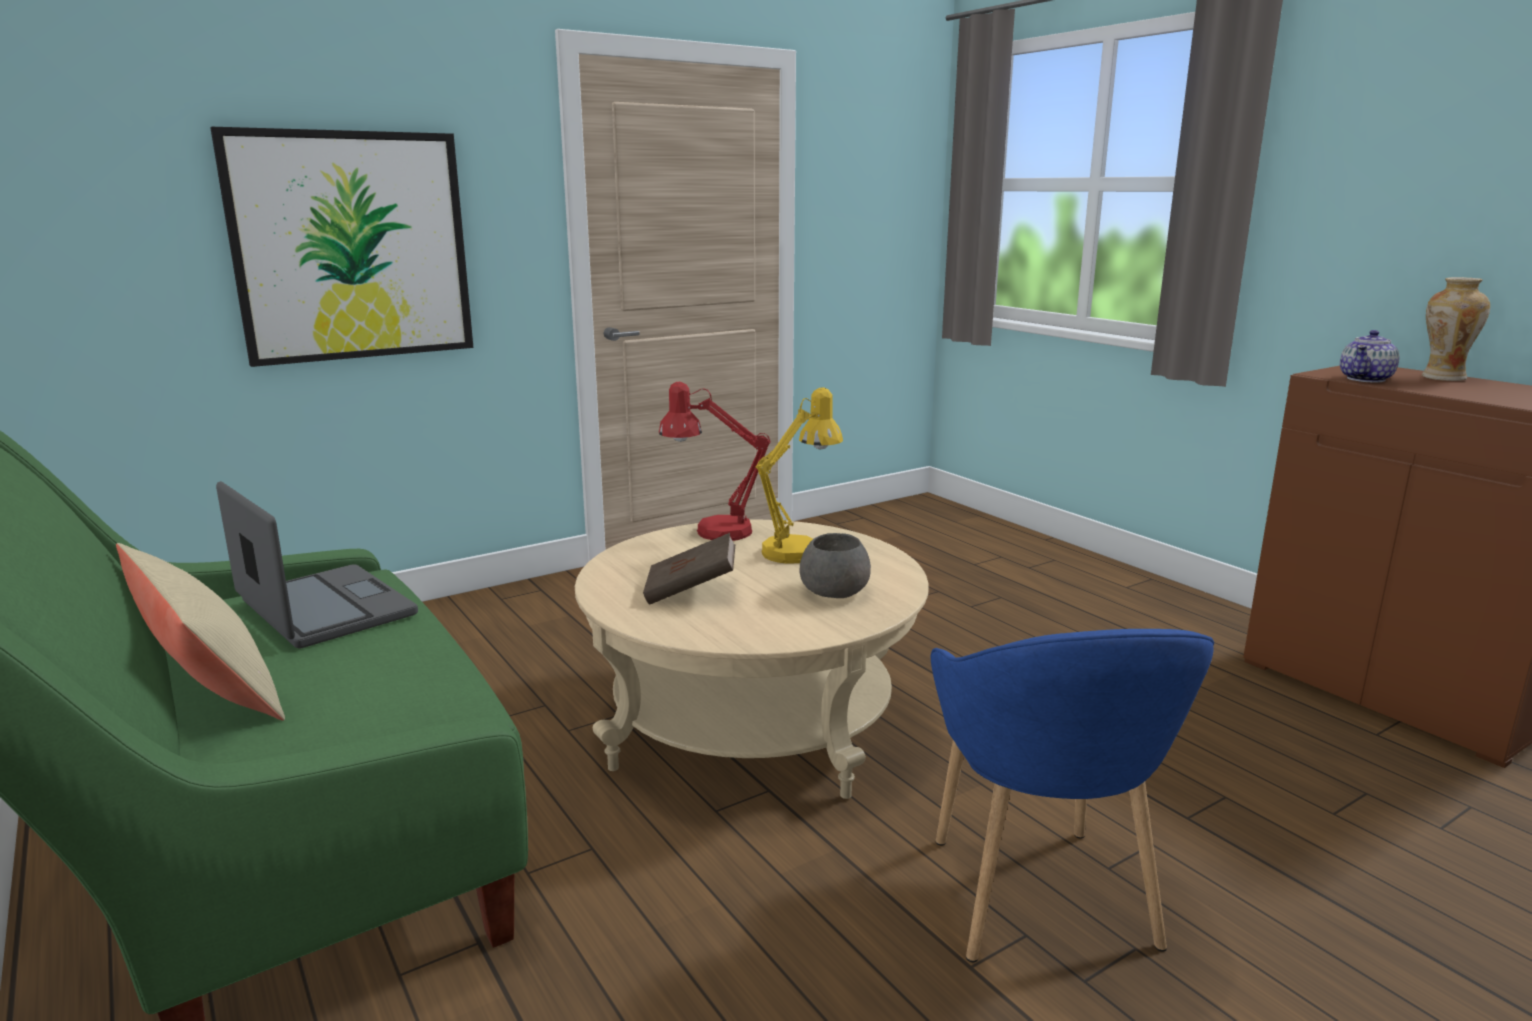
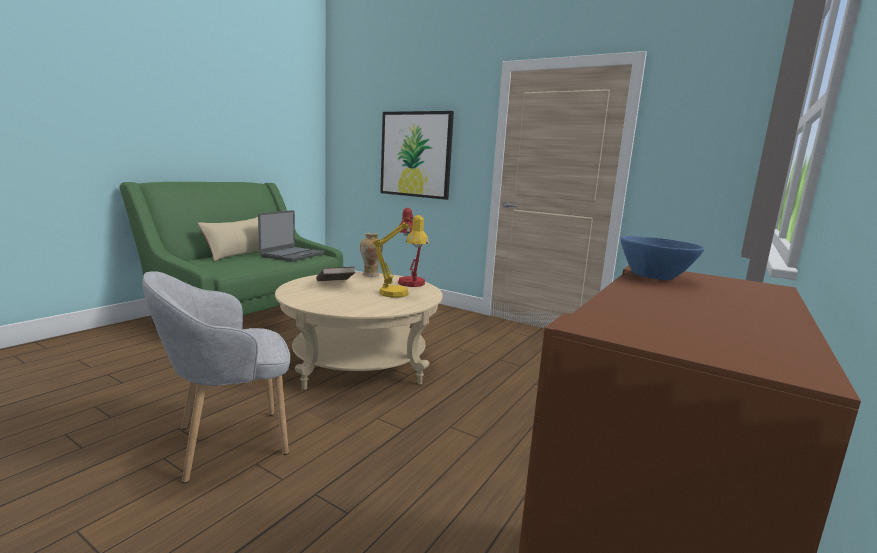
camera: 65 degrees right, 5 degrees down
(834, 591) = (350, 302): grey bowl -> none
(1039, 899) = (227, 443): blue armchair -> grey armchair
(1366, 379) = (656, 277): teapot -> blue bowl
(1442, 378) = (755, 302): vase -> vase (370, 275)

